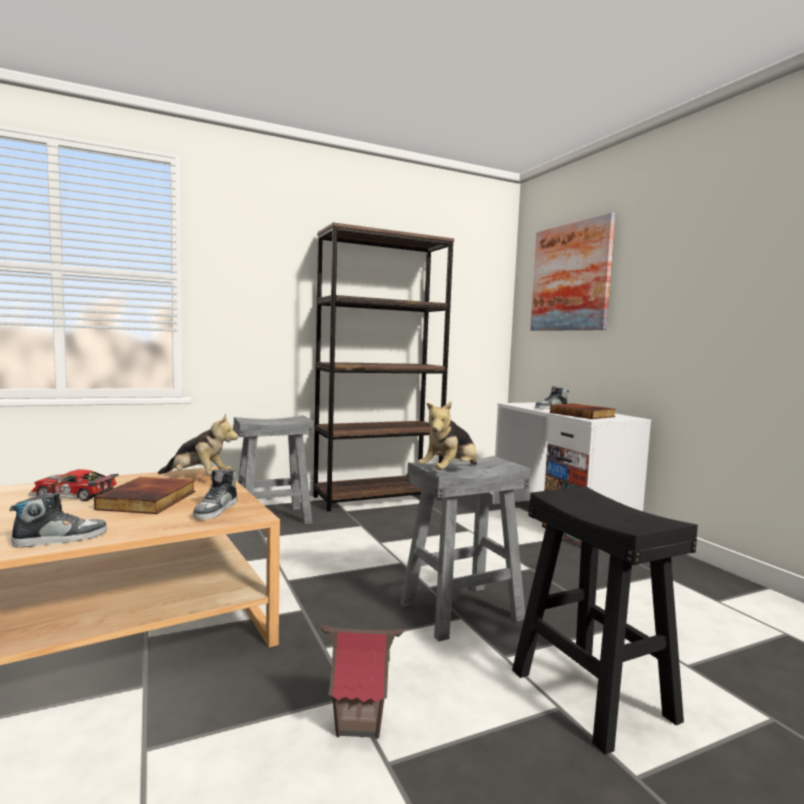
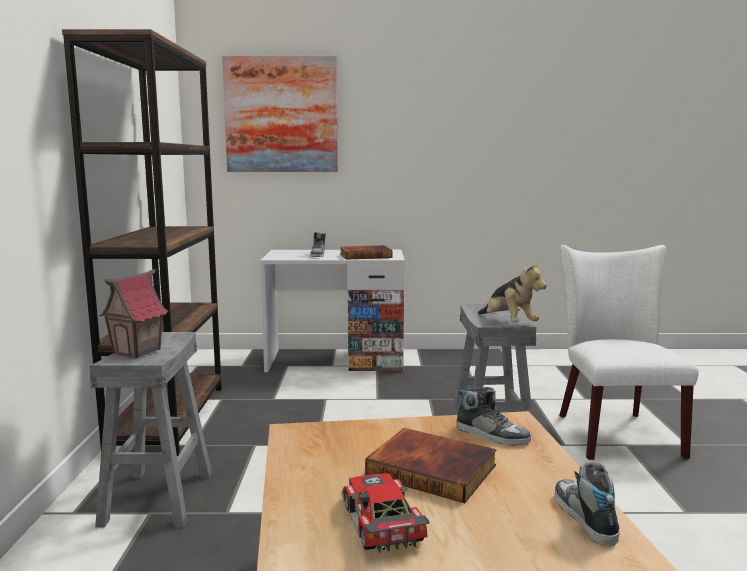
camera: 65 degrees left, 5 degrees up
(73, 495) = (378, 523): toy car -> toy car turned 135 degrees clockwise
(198, 478) = (333, 439): plush toy -> none
(359, 723) = (643, 514): toy house -> toy house (137, 351)
(593, 694) = (613, 431): black stool -> white chair

